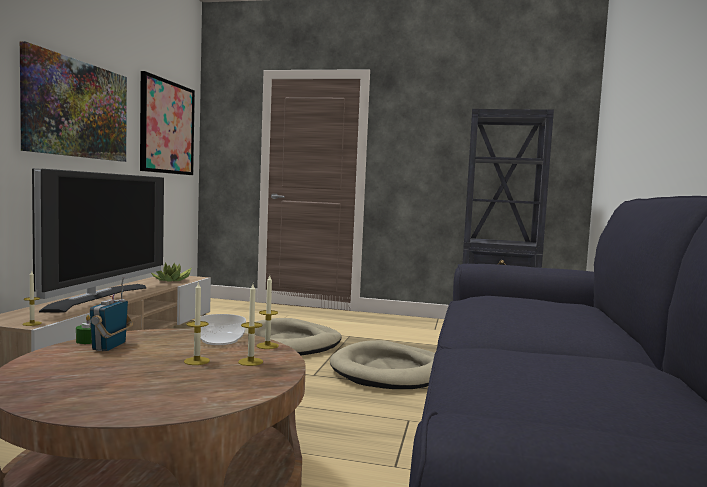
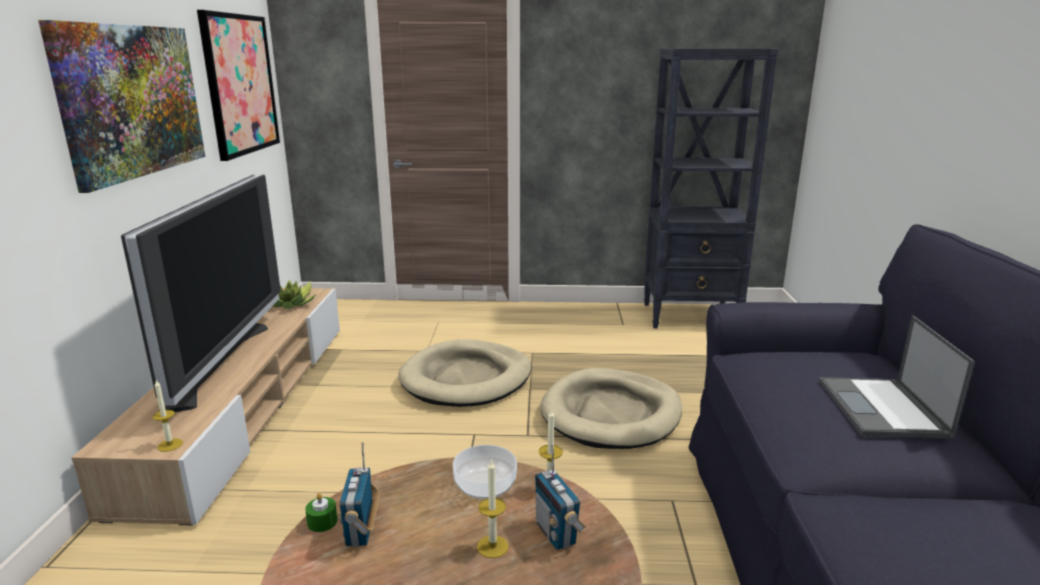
camera: 10 degrees left, 15 degrees up
(250, 362) = (556, 534): candle -> radio
(558, 316) = (883, 409): none -> laptop

